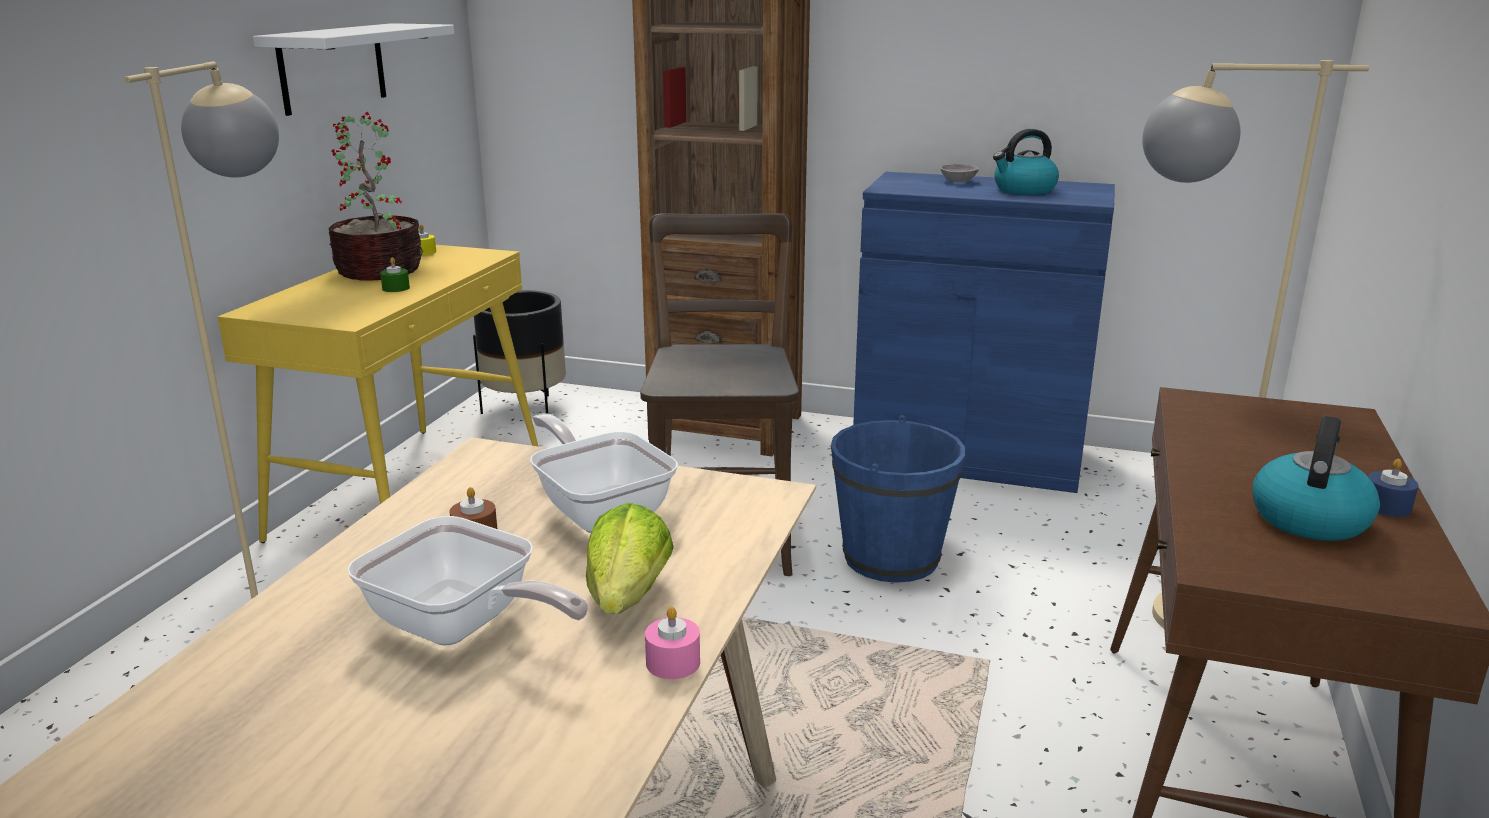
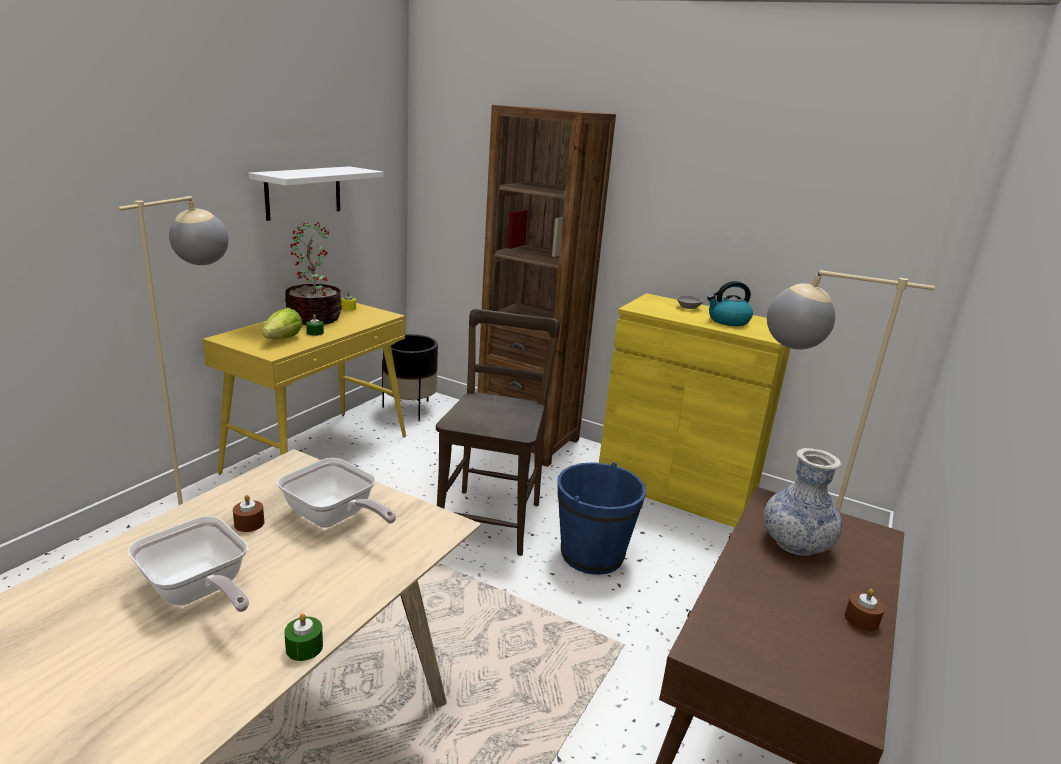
camera: 10 degrees right, 0 degrees up
(600, 510) = (334, 518): frying pan -> frying pan turned 150 degrees clockwise
(628, 597) = (309, 589): lettuce -> lettuce (283, 339)
(673, 662) = (304, 647): pink candle -> green candle
(968, 455) = (676, 488): blue cabinet -> yellow cabinet
(1253, 441) = (795, 544): none -> vase
(1308, 518) = (796, 619): kettle -> none
(1386, 506) = (861, 620): blue candle -> brown candle

